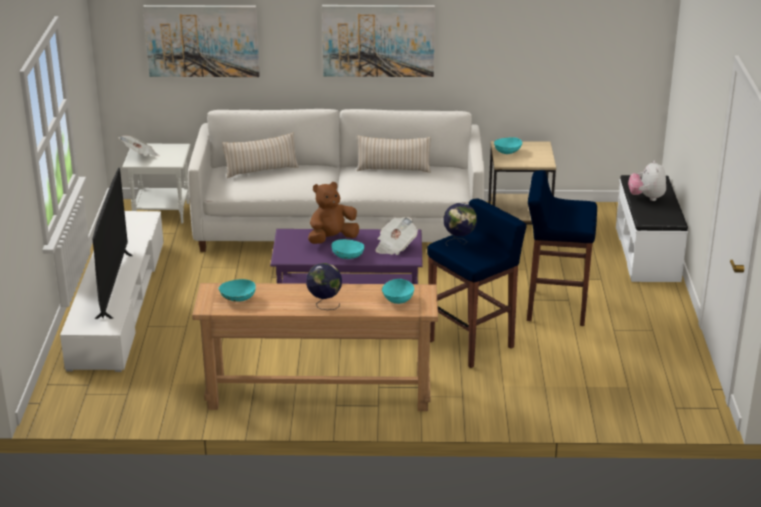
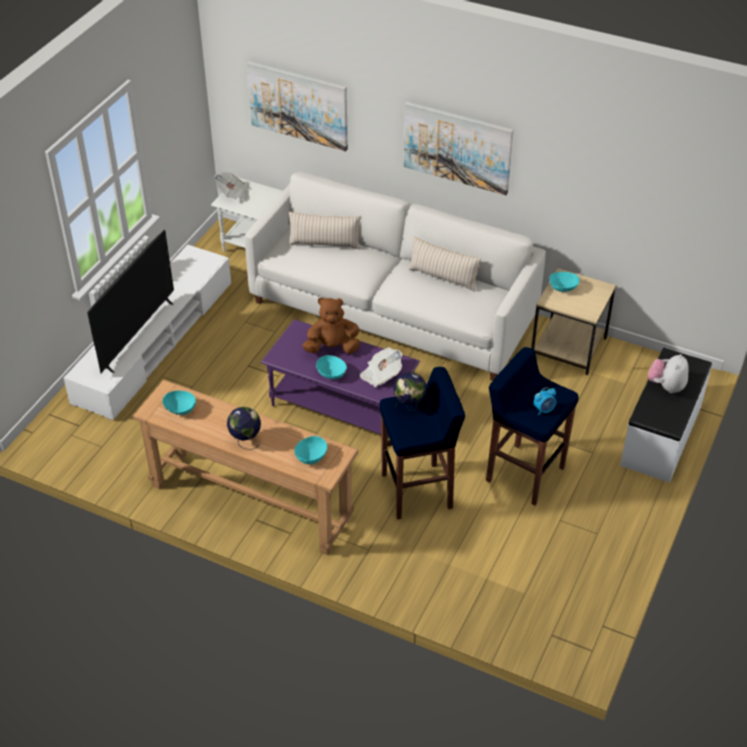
camera: 25 degrees right, 15 degrees up
(578, 217) = (544, 410): none -> alarm clock

